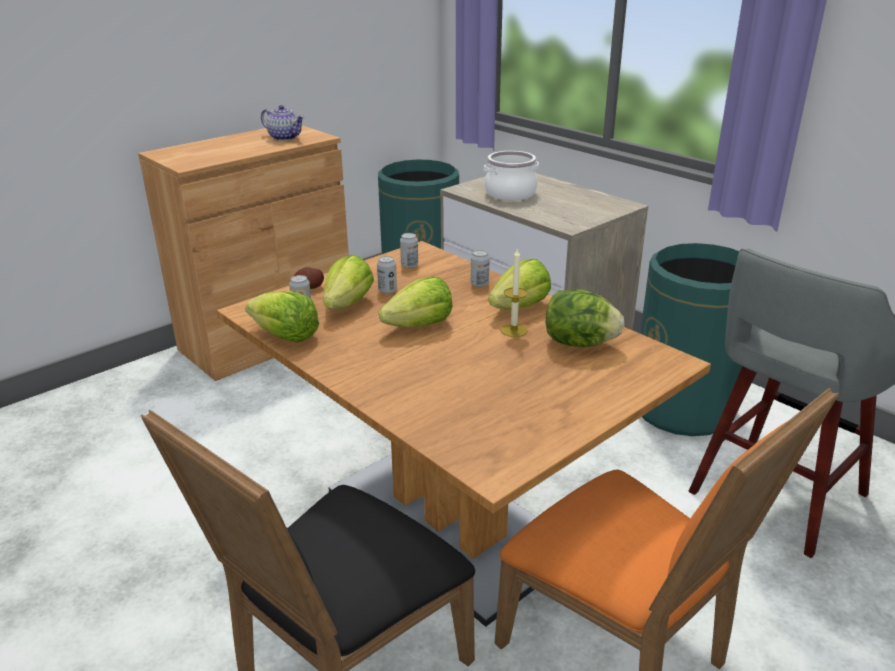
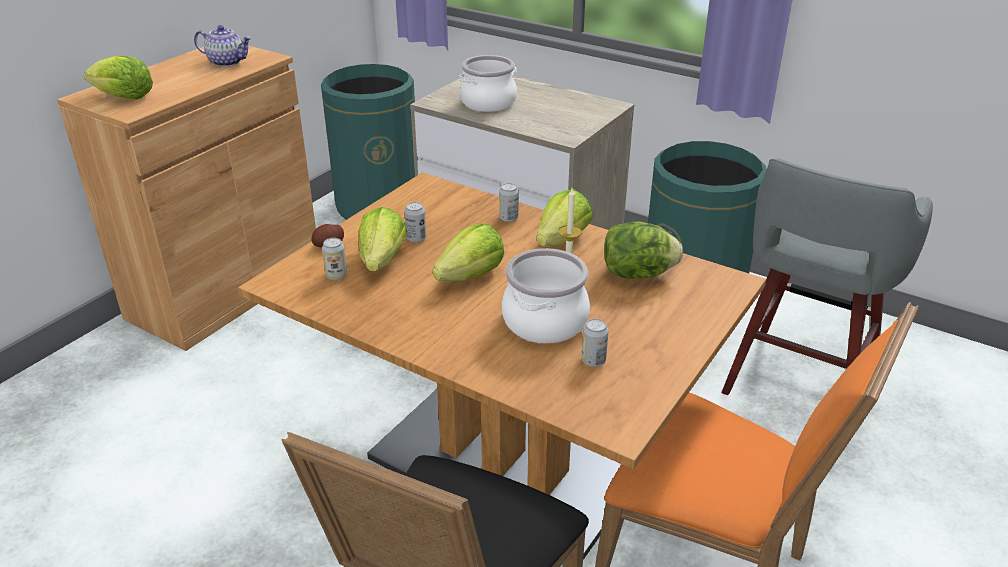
camera: 15 degrees left, 5 degrees up
(285, 336) = (333, 309): lettuce -> lettuce (124, 97)
(409, 265) = (424, 205): can -> can (593, 361)
(467, 371) = (544, 321): none -> cooking pot

